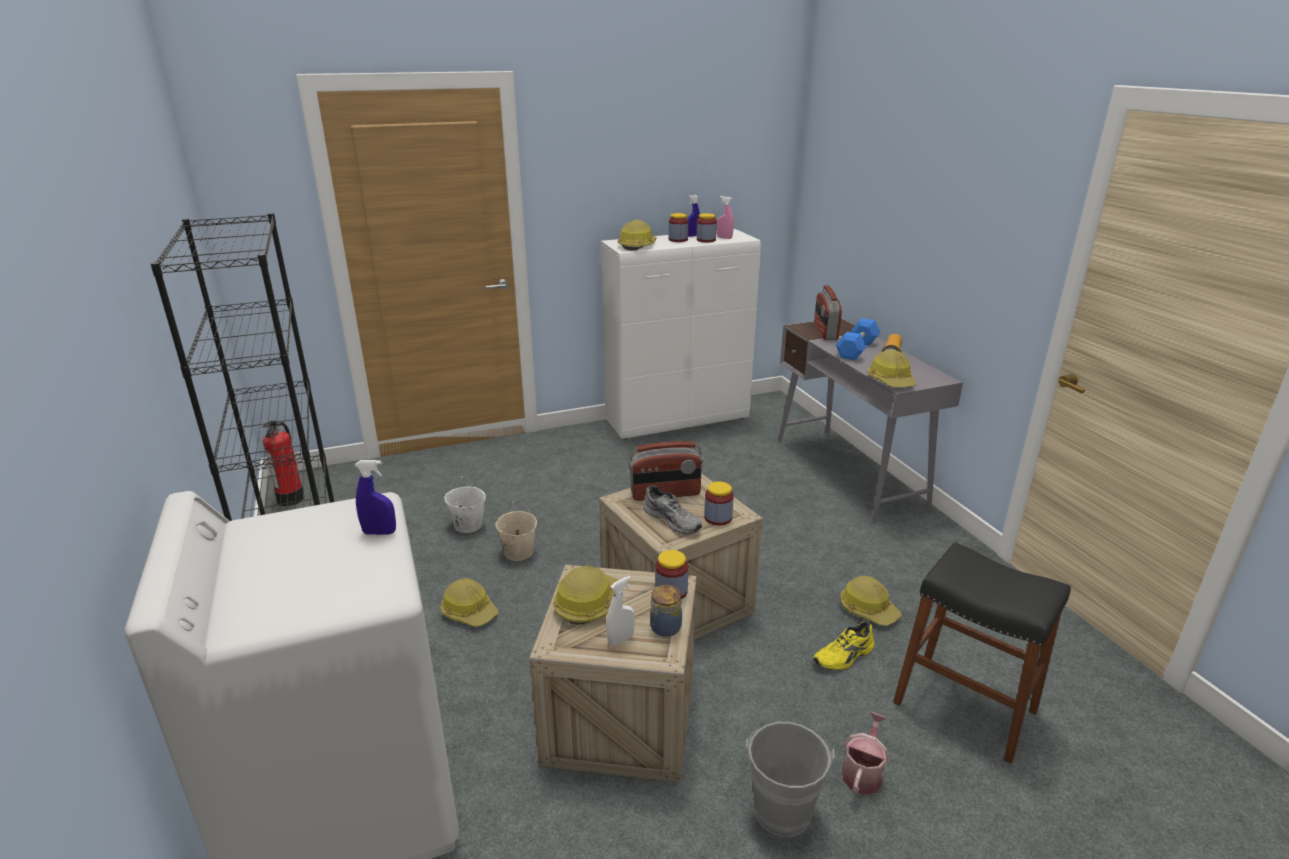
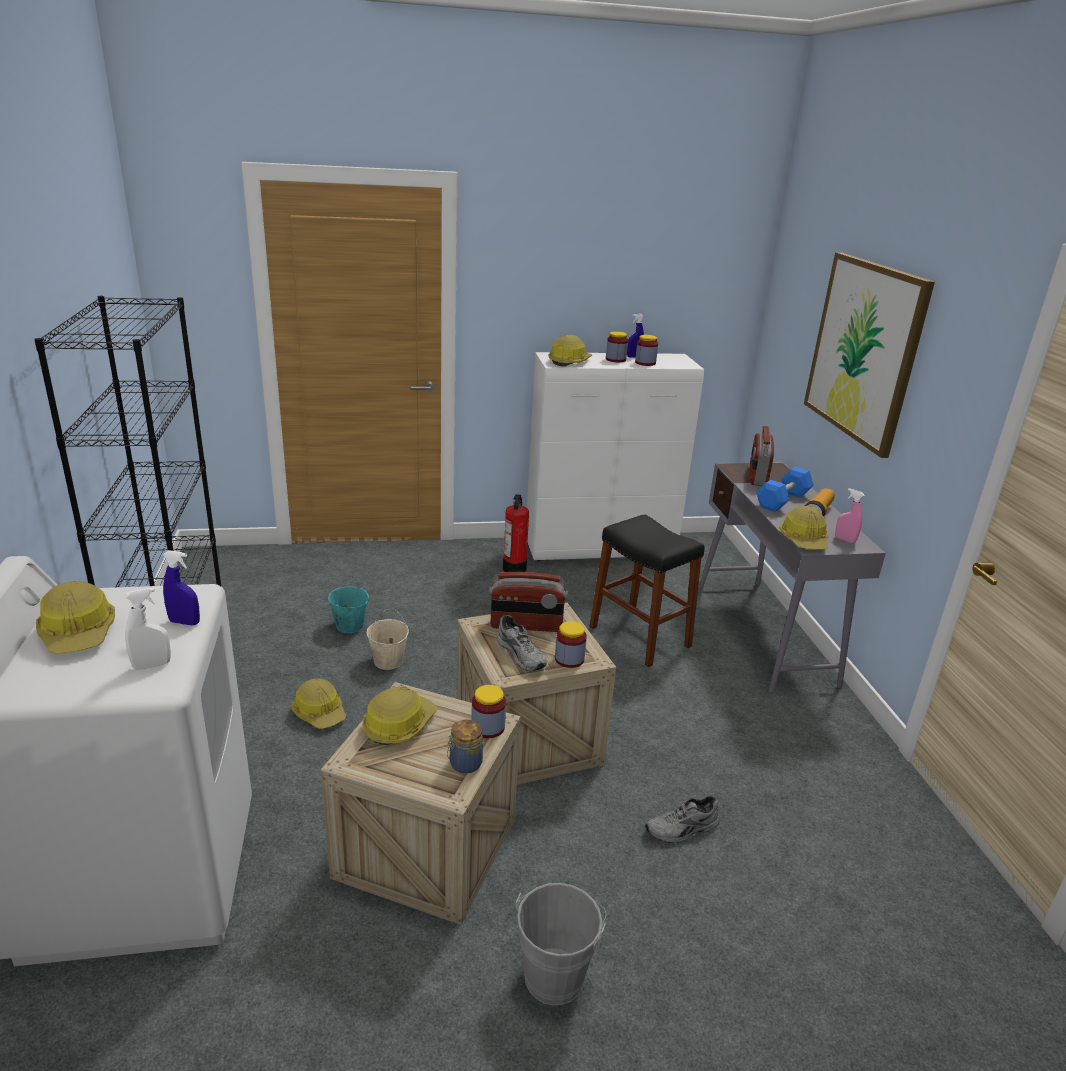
camera: 10 degrees right, 0 degrees up
(291, 499) = (195, 573): fire extinguisher -> fire extinguisher (514, 568)
(467, 525) = (349, 625): white bucket -> turquoise bucket
(621, 640) = (416, 768): white spray bottle -> white spray bottle (152, 665)
(724, 238) = (666, 362): pink spray bottle -> pink spray bottle (845, 540)
(845, 657) = (682, 830): yellow shoe -> grey shoe
(863, 772) = (655, 955): watering can -> none
(868, 609) = (727, 784): hard hat -> hard hat (79, 633)
(916, 205) = (864, 350): none -> picture
(964, 706) = (794, 909): black stool -> black stool (639, 636)

